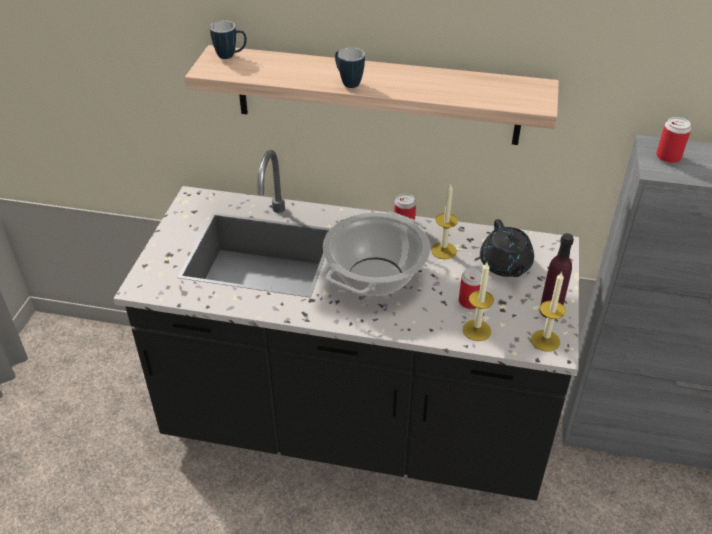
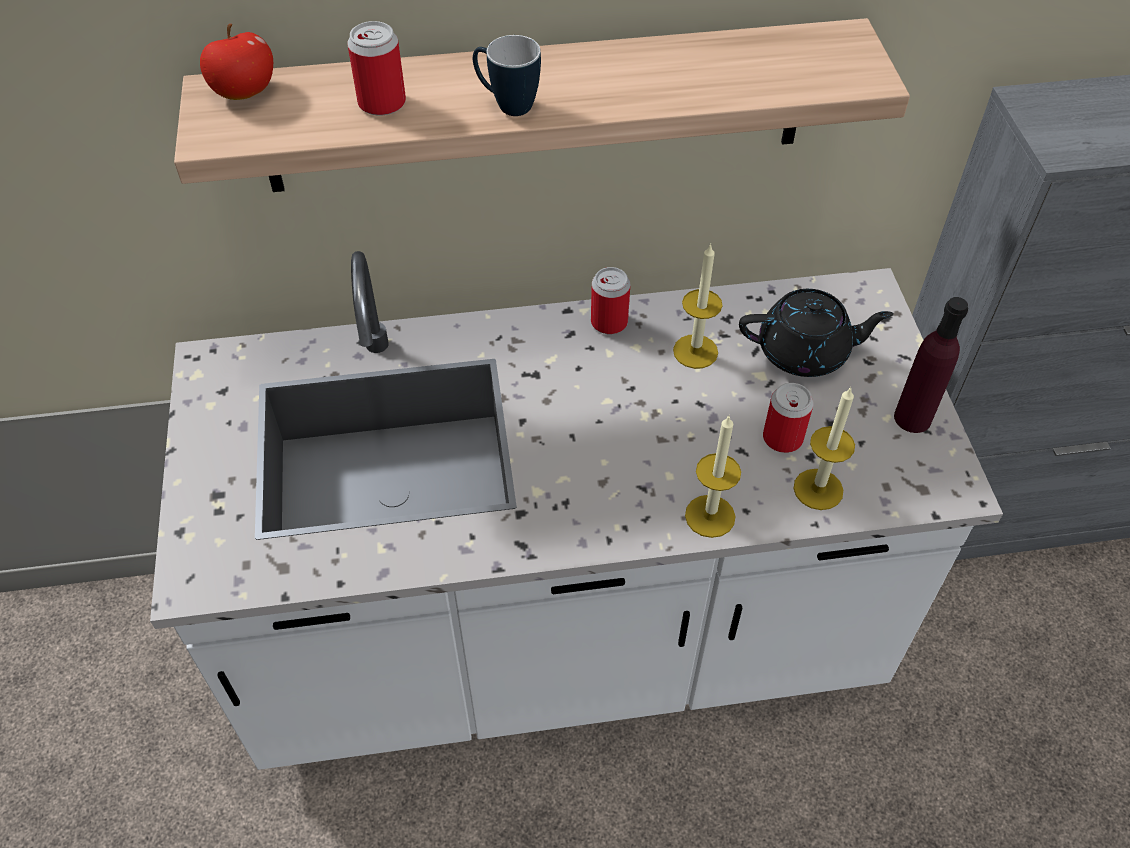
camera: 20 degrees left, 10 degrees up
(230, 56) = (245, 93): mug -> apple
(356, 427) = (565, 642): black counter -> white counter
(375, 276) = (607, 434): cooking pot -> none
(505, 265) = (805, 352): black teapot -> black teapot turned 60 degrees counterclockwise
(545, 340) = (930, 475): candle -> candle (710, 516)
(668, 157) = (1066, 120): can -> can (382, 103)

